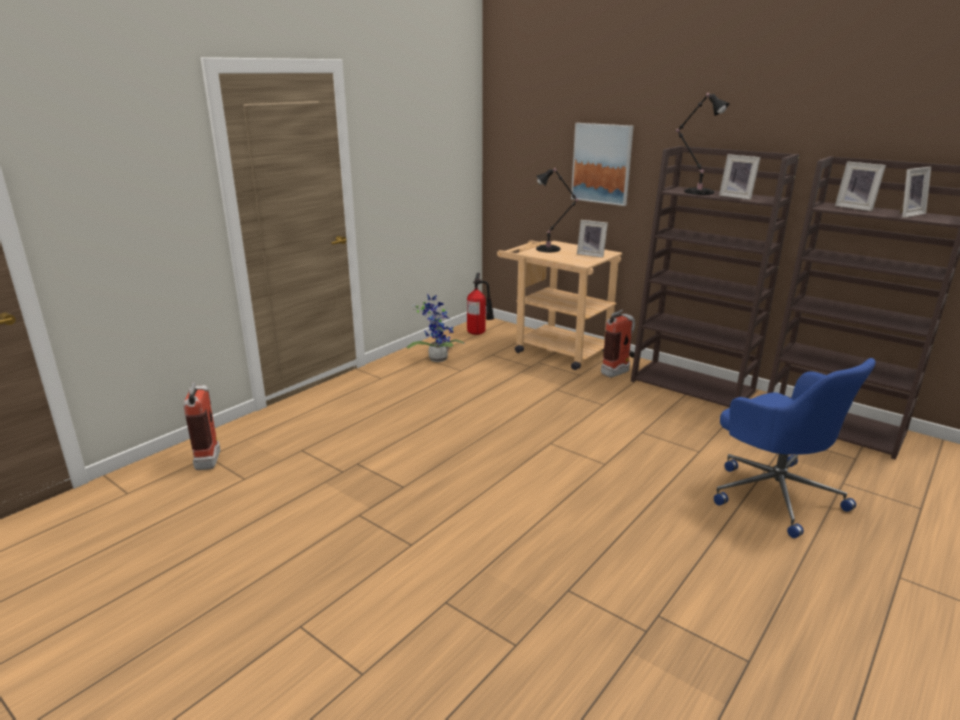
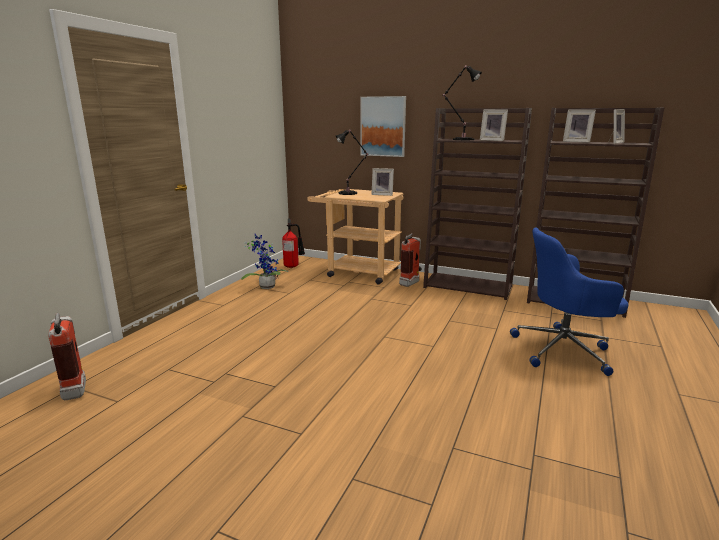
camera: 15 degrees left, 5 degrees down
(774, 493) = (563, 350): blue office chair -> blue office chair turned 135 degrees clockwise

